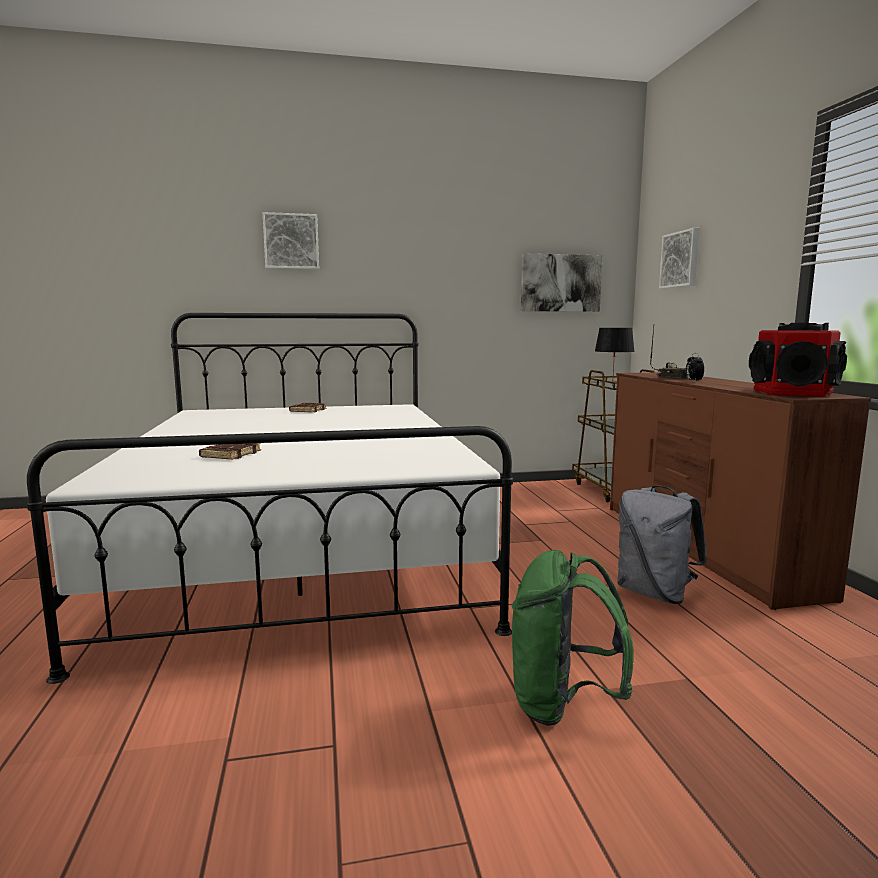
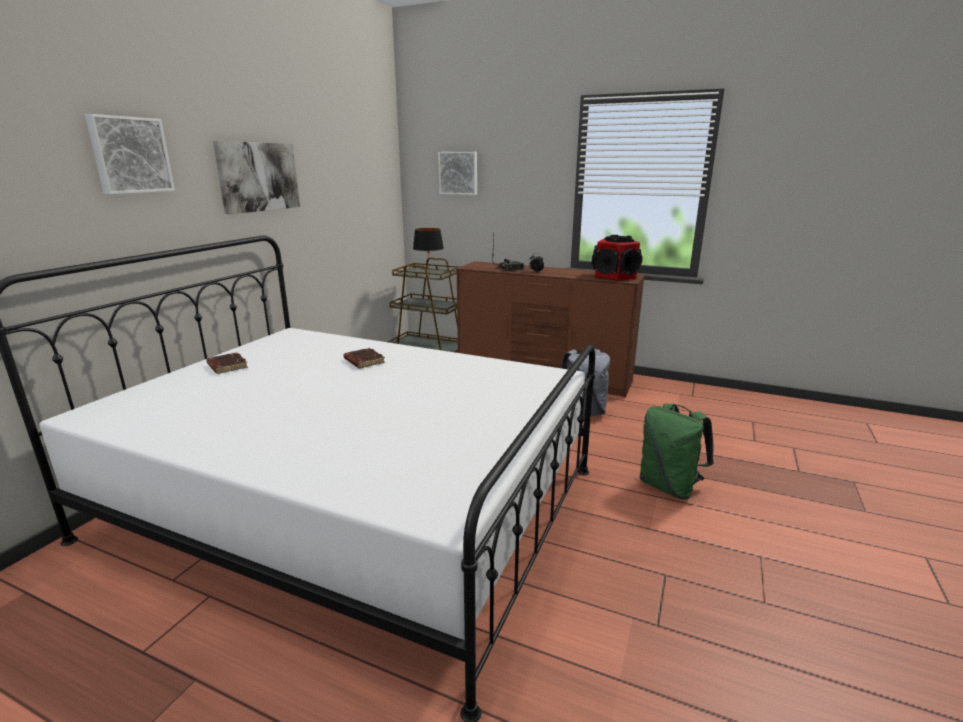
camera: 55 degrees left, 10 degrees up
(230, 454) = (403, 437): brown book -> brown book (363, 361)
(560, 283) = (363, 189): picture -> picture (258, 177)

